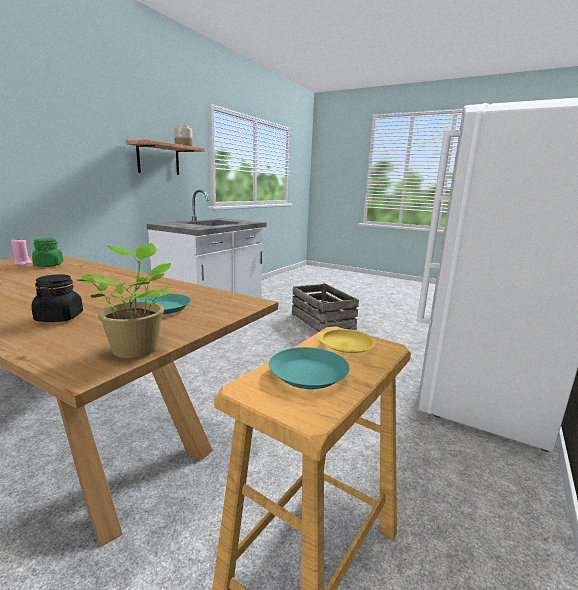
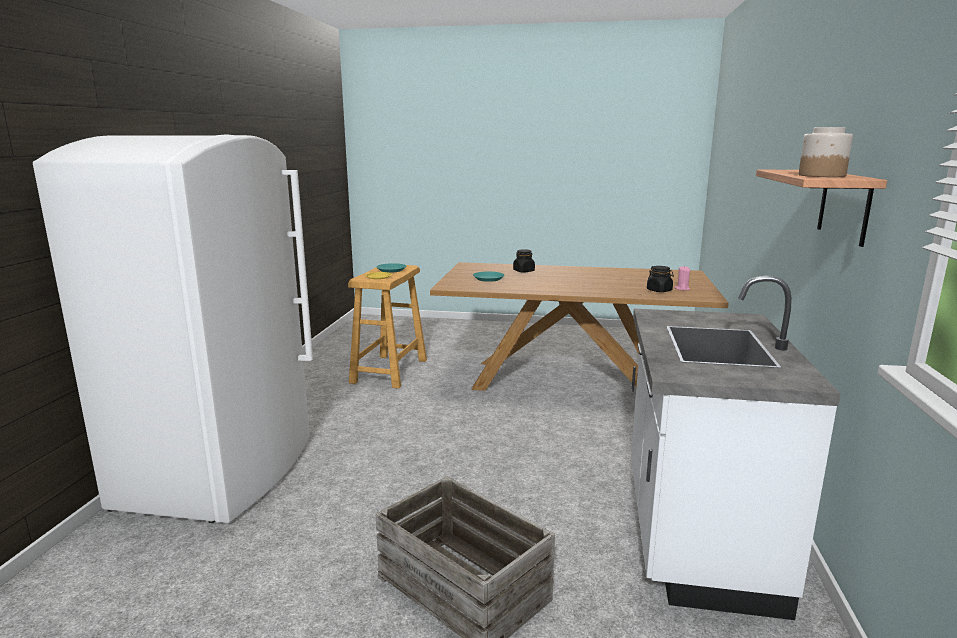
camera: 160 degrees right, 0 degrees up
(49, 265) = (659, 290): green jar -> black jar
(137, 348) = (464, 268): potted plant -> none

